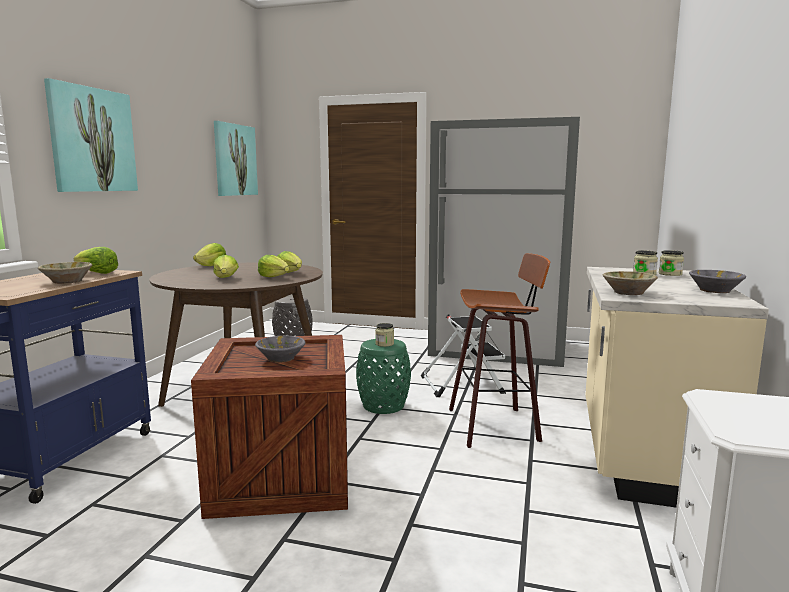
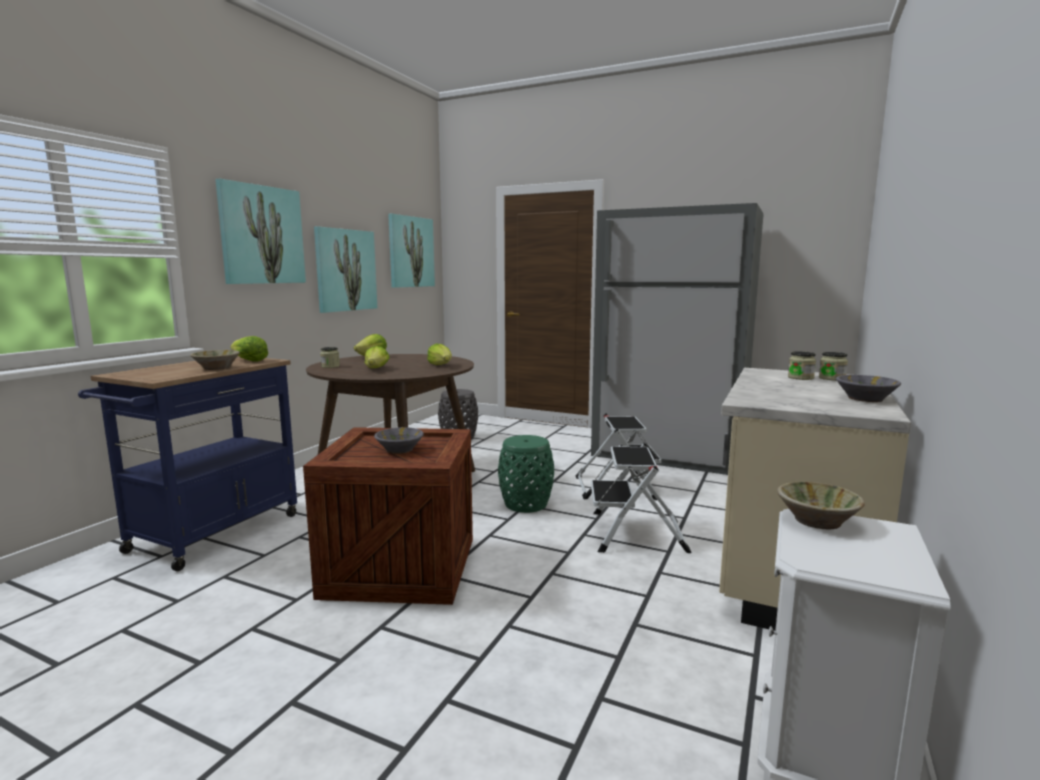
camera: 10 degrees right, 0 degrees up
(175, 178) = (346, 270): none -> picture
(274, 277) = (422, 369): lettuce -> none
(384, 344) = (527, 441): jar -> jar (330, 366)
(496, 425) = (636, 532): stool -> step ladder
(628, 292) = (760, 397): beige bowl -> beige bowl (816, 520)

